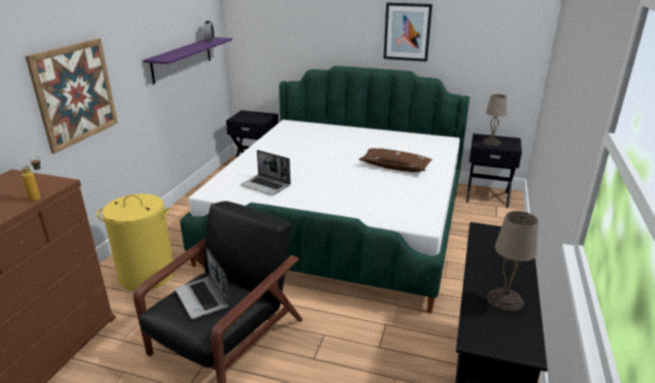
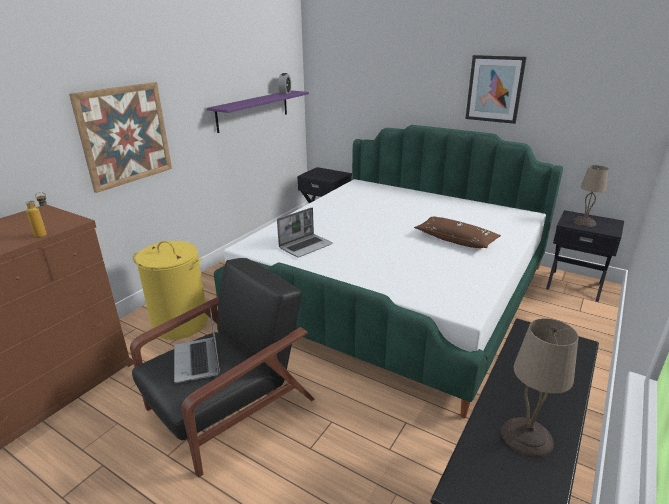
camera: 15 degrees right, 0 degrees up
(266, 186) = (306, 246): laptop -> laptop turned 90 degrees counterclockwise

